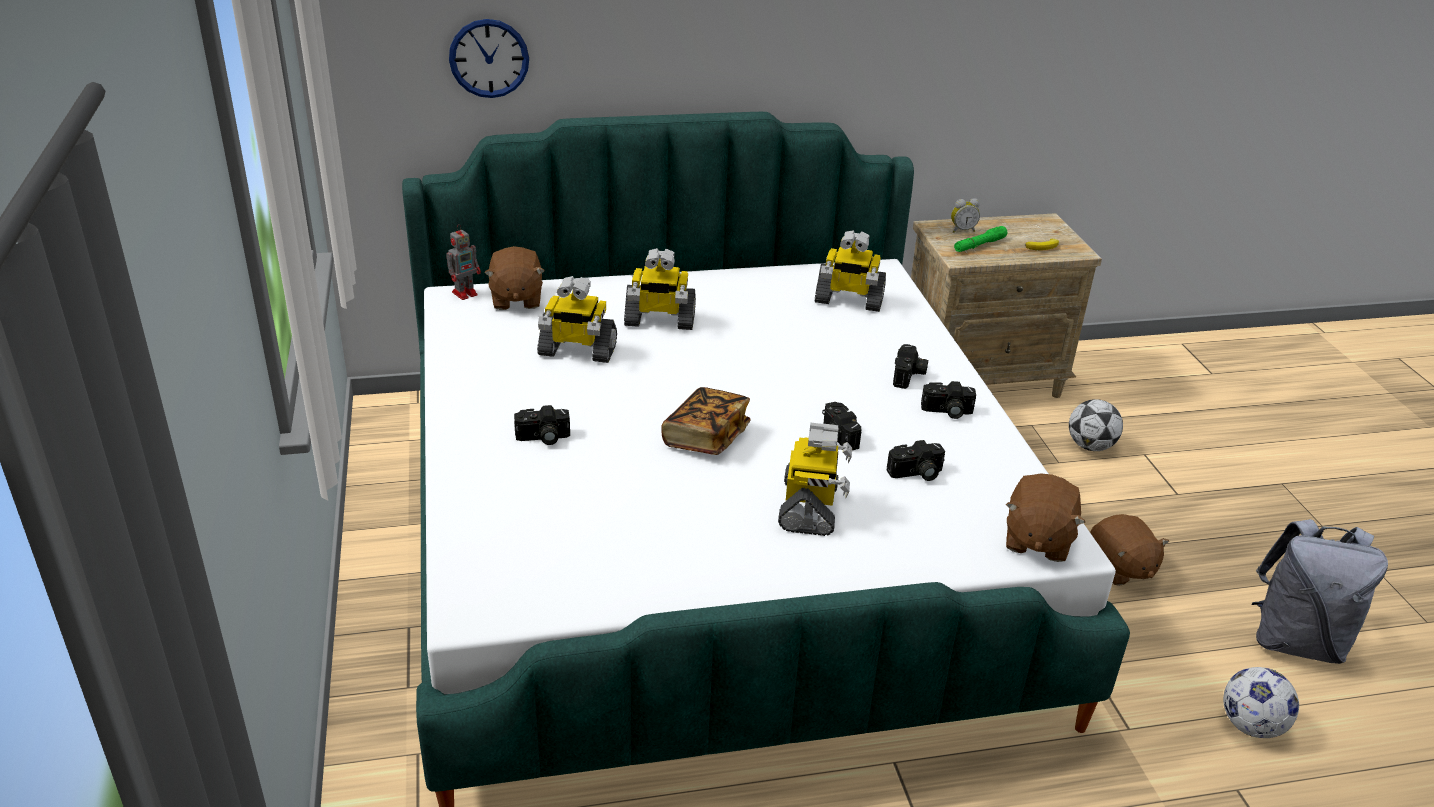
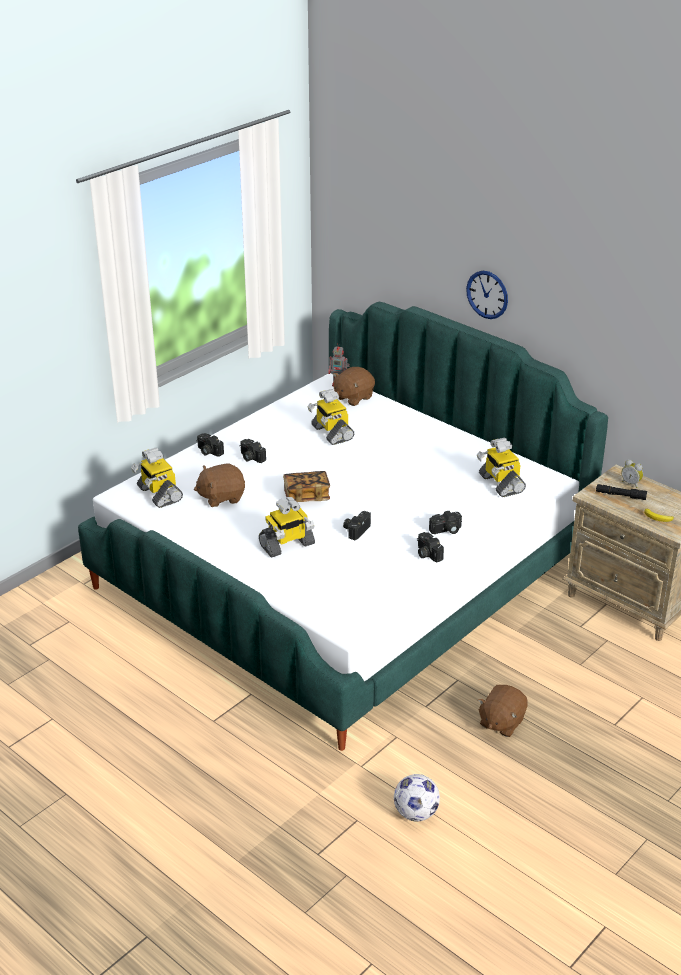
camera: 55 degrees right, 0 degrees up
(489, 58) = (389, 258): wall clock -> wall clock (487, 294)
(659, 320) = (391, 440): toy robot -> toy robot (158, 494)
(916, 474) = (354, 564): camera -> camera (208, 451)
(979, 245) = (620, 495): green flashlight -> black flashlight
(1036, 540) = (343, 618): brown plush toy -> brown plush toy (221, 497)
(1090, 446) = (617, 671): football -> none
(1295, 641) = (518, 815): grey backpack -> none

